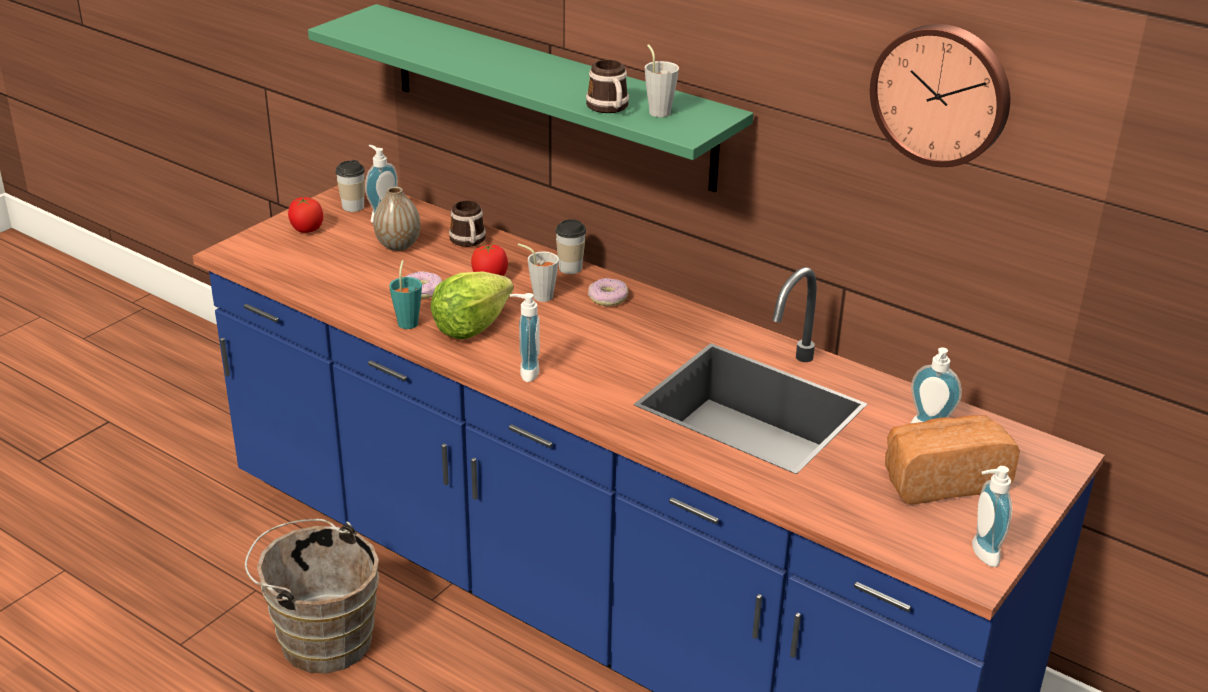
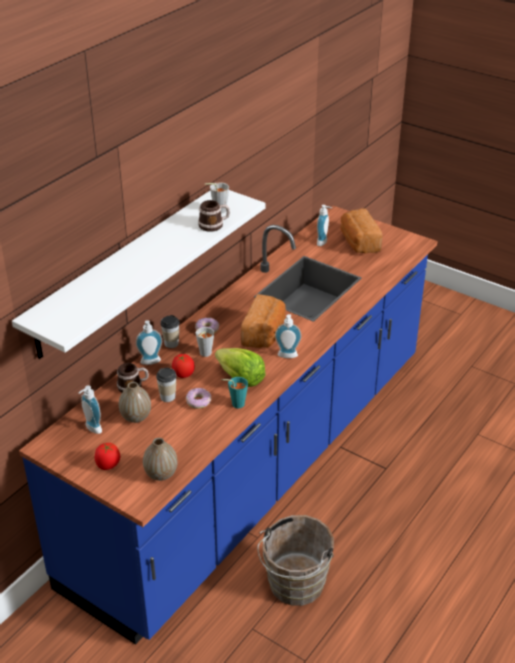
camera: 90 degrees left, 5 degrees up
(274, 265) = (161, 474): none -> vase
(353, 207) = (73, 445): cup -> cup (167, 397)
(549, 96) = (127, 270): green shelf -> white shelf
(594, 351) = (264, 334): none -> bread
(942, 93) = (275, 114): wall clock -> none
(980, 554) = (405, 239): soap dispenser -> soap dispenser (151, 363)

